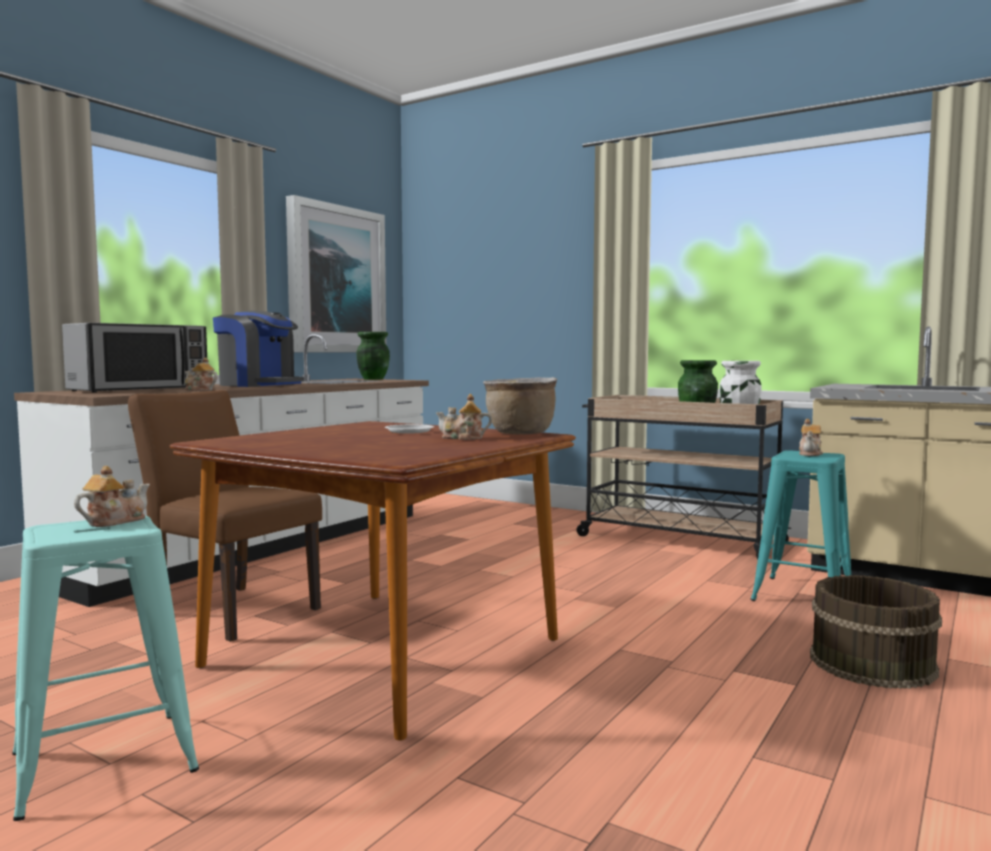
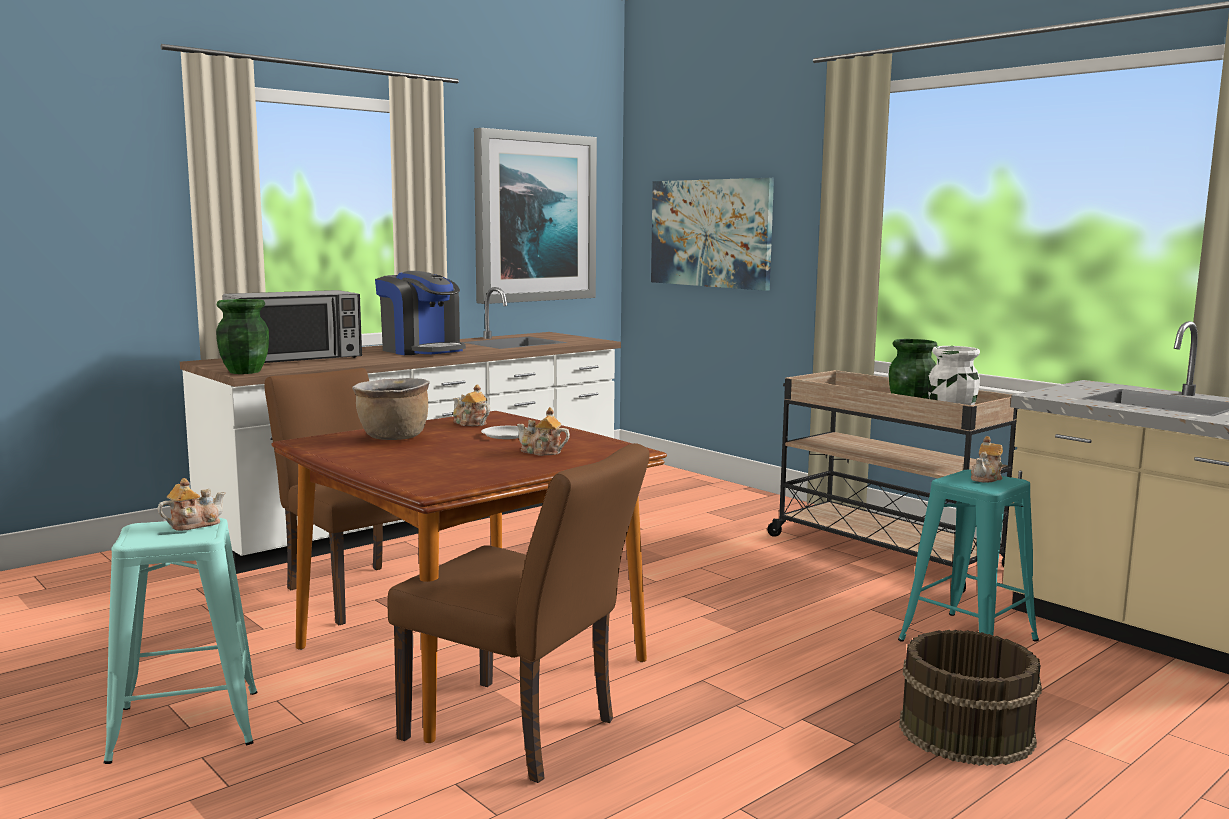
camera: 15 degrees right, 5 degrees up
(200, 390) = (348, 363): teapot -> teapot (470, 423)
(372, 379) = (563, 336): green vase -> green vase (244, 372)
(488, 293) = (710, 233): none -> picture
(490, 718) = (522, 734): none -> brown chair
(520, 434) = (610, 447): brown cooking pot -> brown cooking pot (393, 438)

